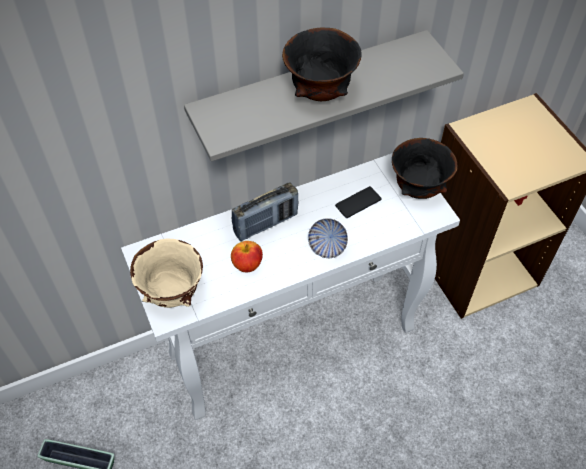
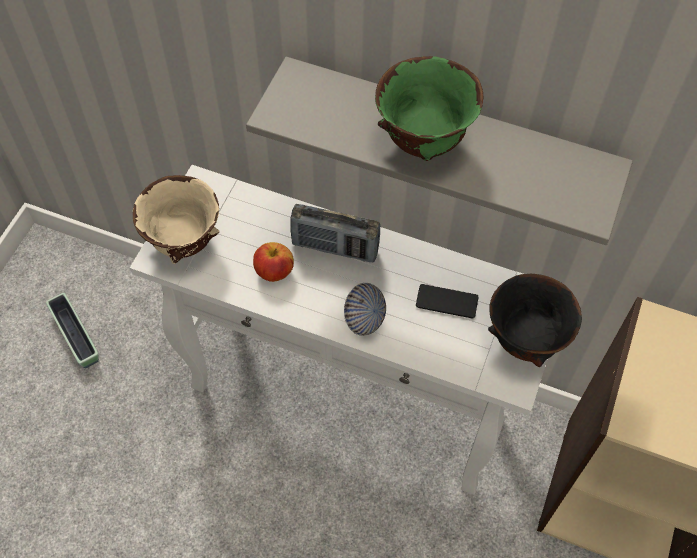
camera: 45 degrees right, 5 degrees up
(320, 94) = (422, 143): black bowl -> green bowl

